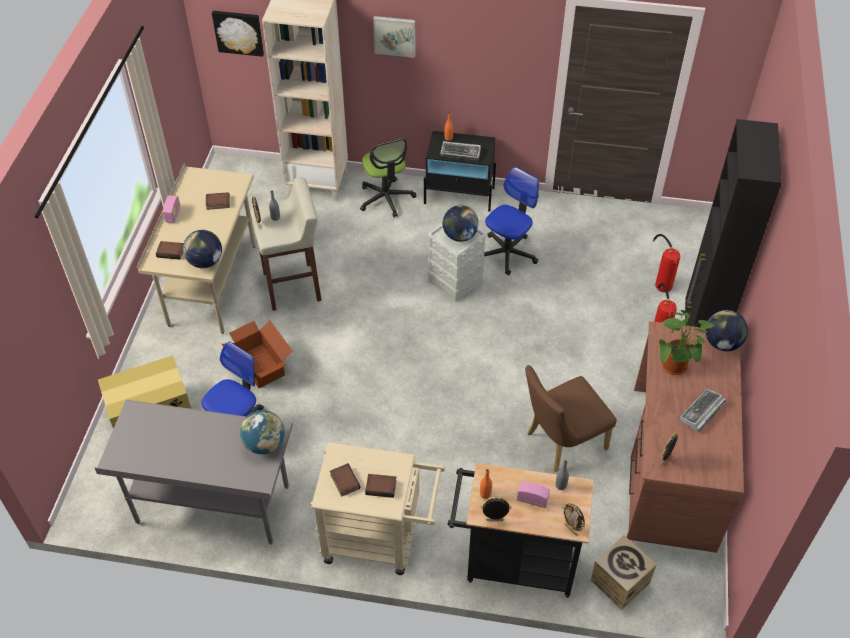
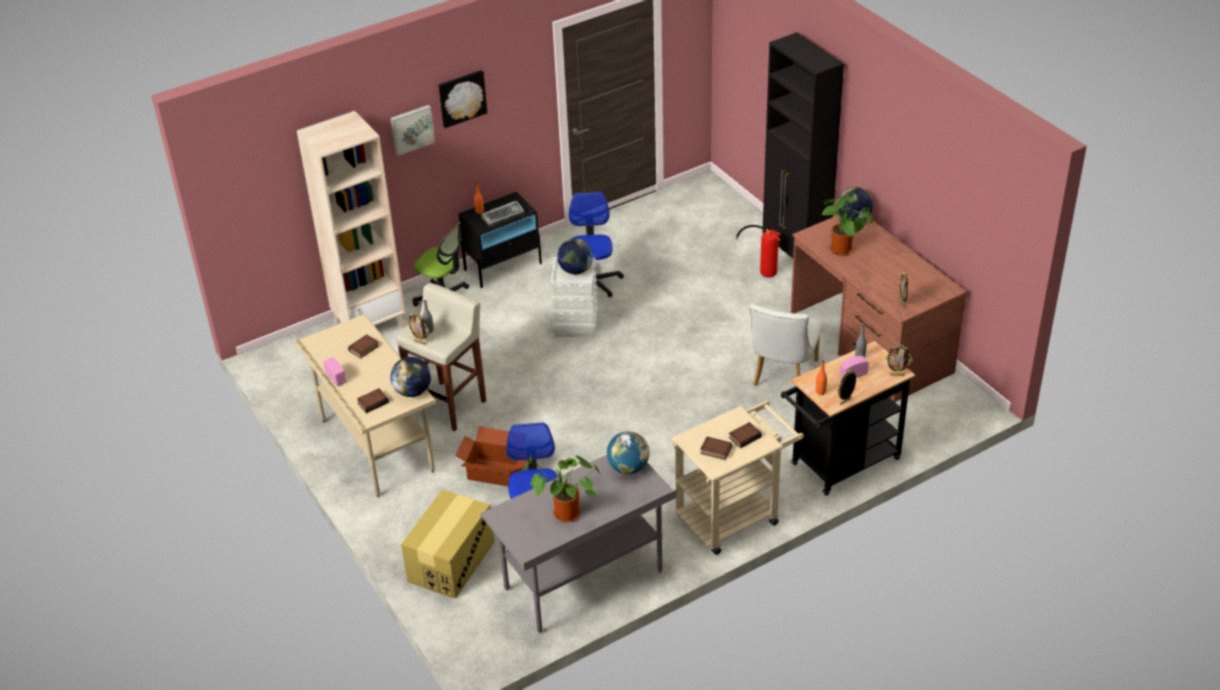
camera: 40 degrees left, 10 degrees down
(173, 449) = (564, 515): none -> potted plant
(238, 32) = (259, 197): picture -> picture (462, 98)
(561, 443) = (782, 376): brown chair -> white chair
(619, 582) = (918, 429): cardboard box -> none
(661, 279) = (724, 236): fire extinguisher -> none
(701, 412) = (889, 265): keyboard -> none

